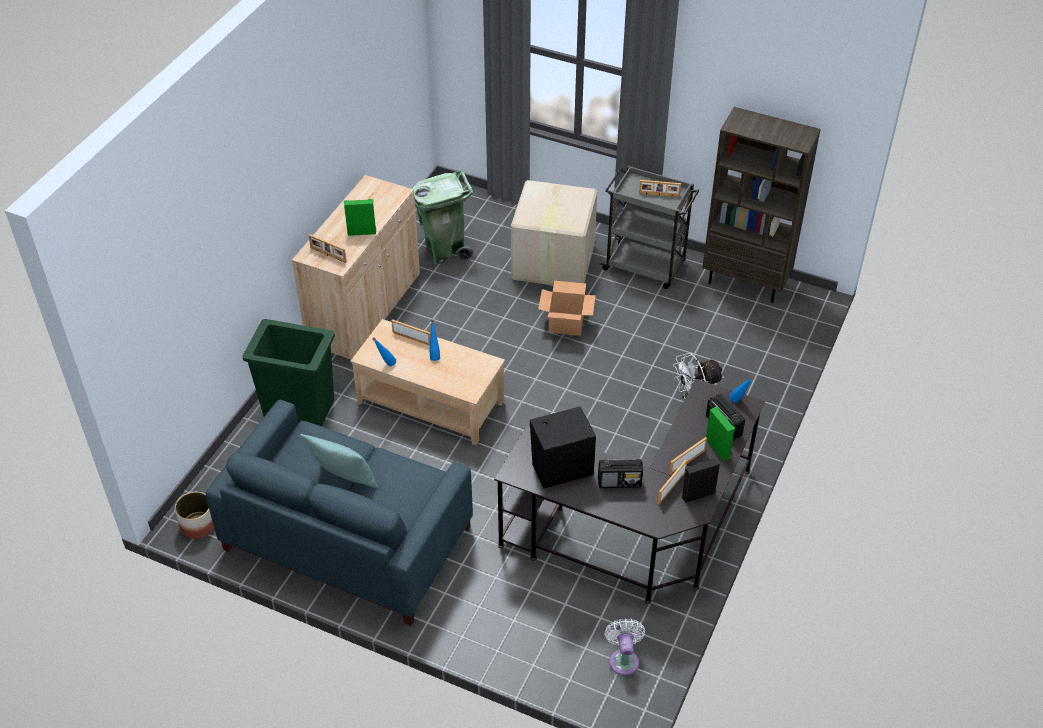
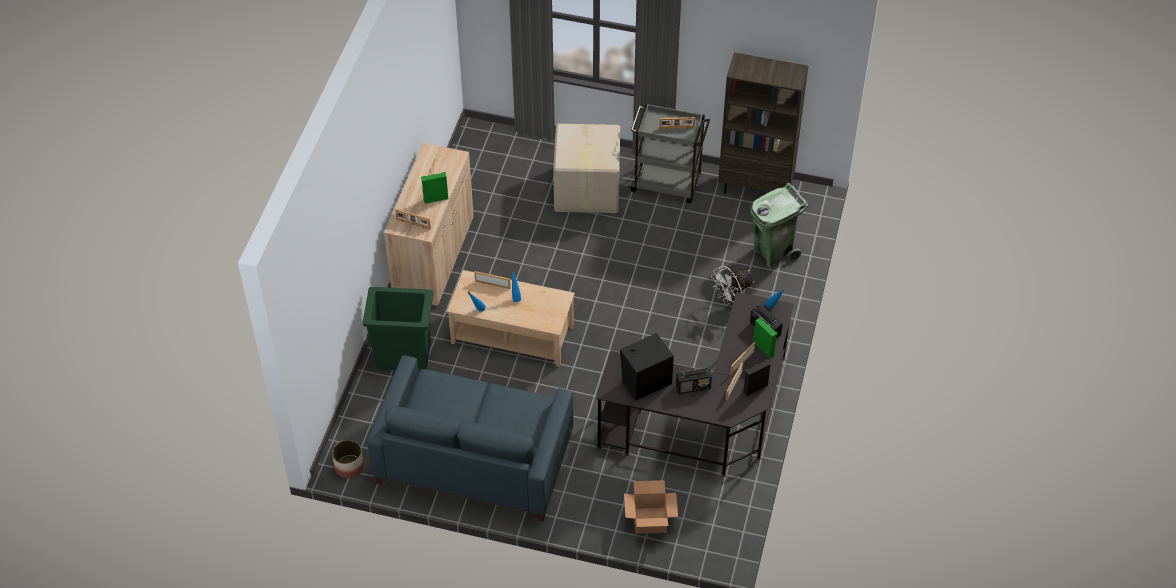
camera: 10 degrees left, 5 degrees up
(343, 481) = (470, 415): turquoise pillow -> none
(445, 250) = (490, 191): green trash can -> green trash can (773, 252)
(565, 323) = (610, 247): cardboard box -> cardboard box (649, 520)
(623, 659) = (713, 522): white fan -> none

